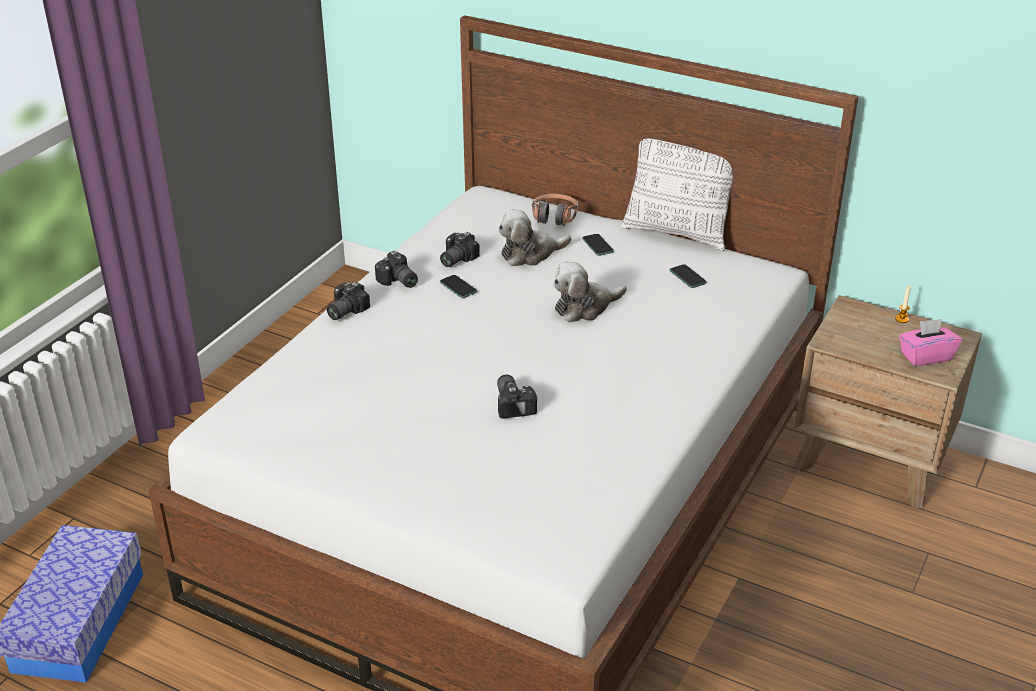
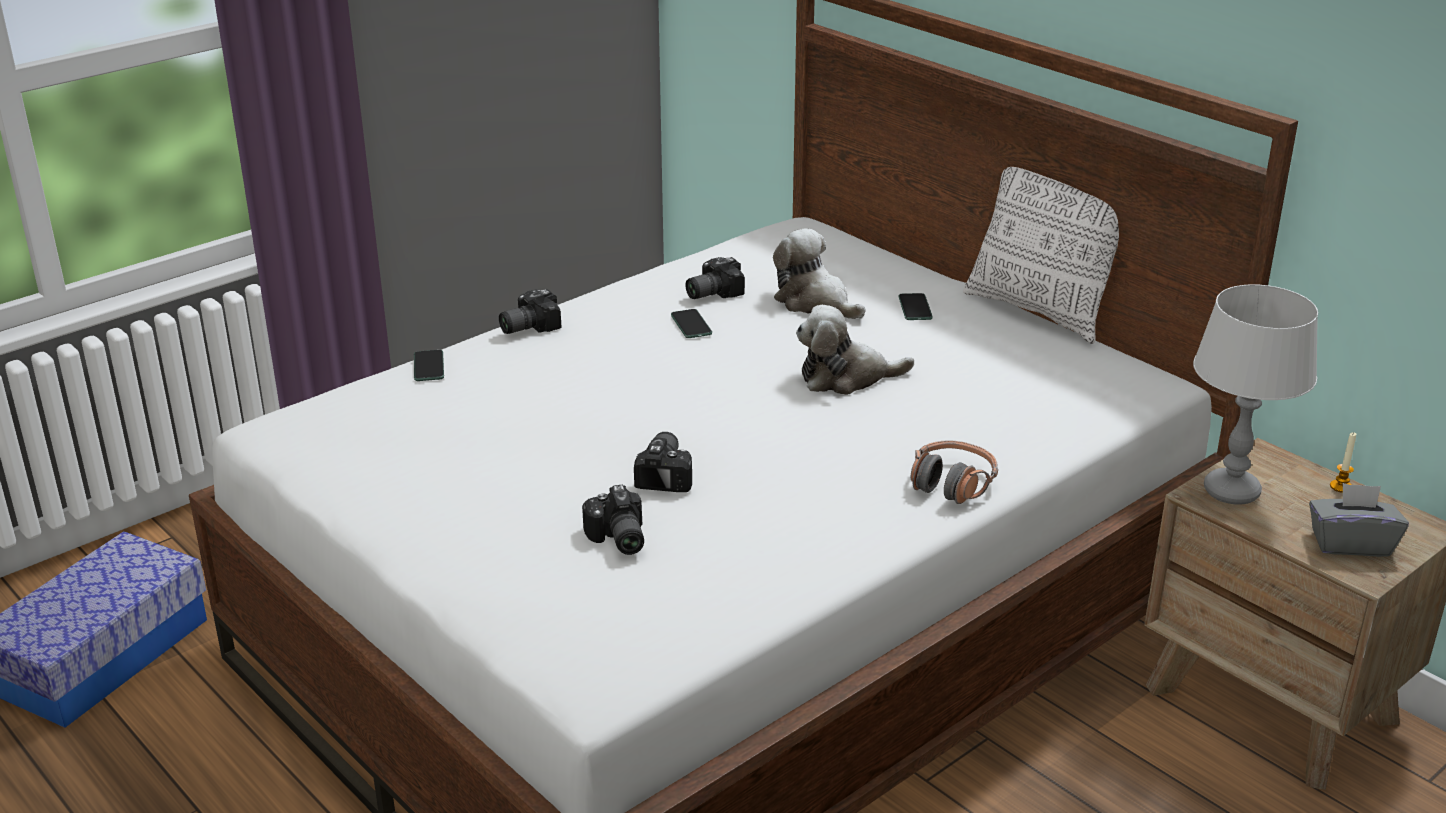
camera: 20 degrees right, 5 degrees down
(398, 282) = (618, 306): camera -> camera (616, 539)
(530, 254) = (815, 303): plush toy -> plush toy turned 45 degrees clockwise
(554, 217) = (878, 265): headphones -> headphones (951, 483)
(687, 277) = (1018, 366): phone -> phone (429, 367)
(843, 336) = (1232, 491): none -> grey table lamp
(925, 356) = (1350, 543): pink tissue box -> grey tissue box

